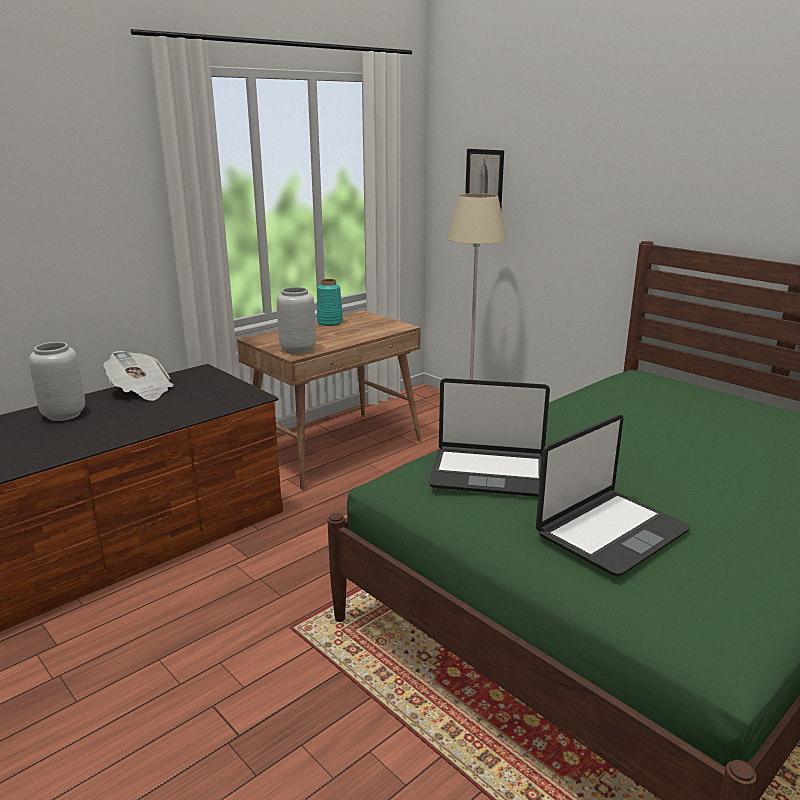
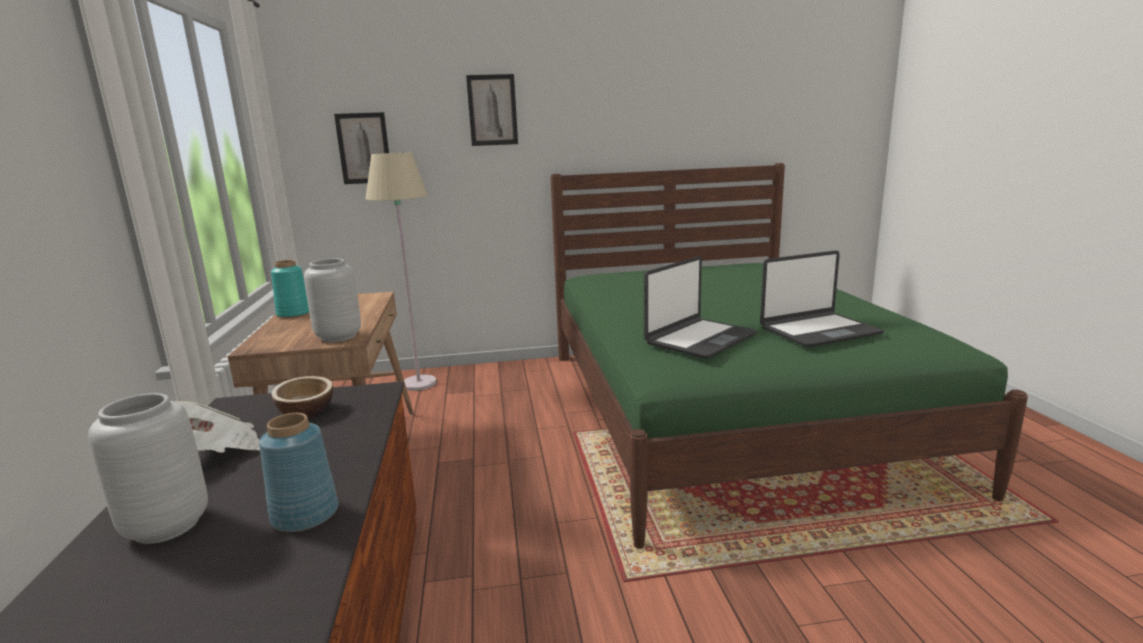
camera: 55 degrees left, 5 degrees down
(86, 439) = (305, 515): none -> blue vase
(207, 390) = (306, 411): none -> bowl
(599, 156) = (492, 110): none -> picture
(610, 532) = (818, 331): laptop -> laptop turned 75 degrees clockwise

